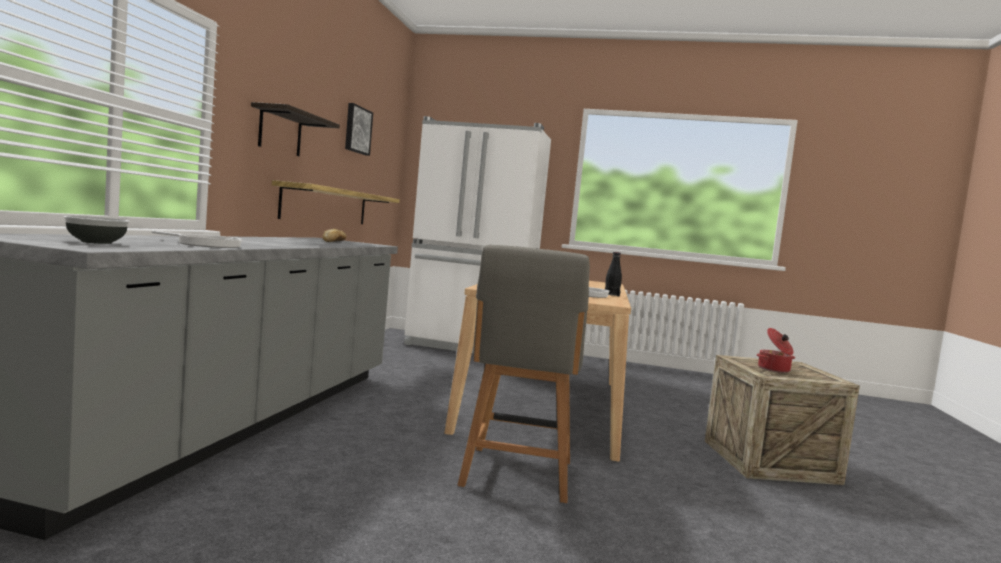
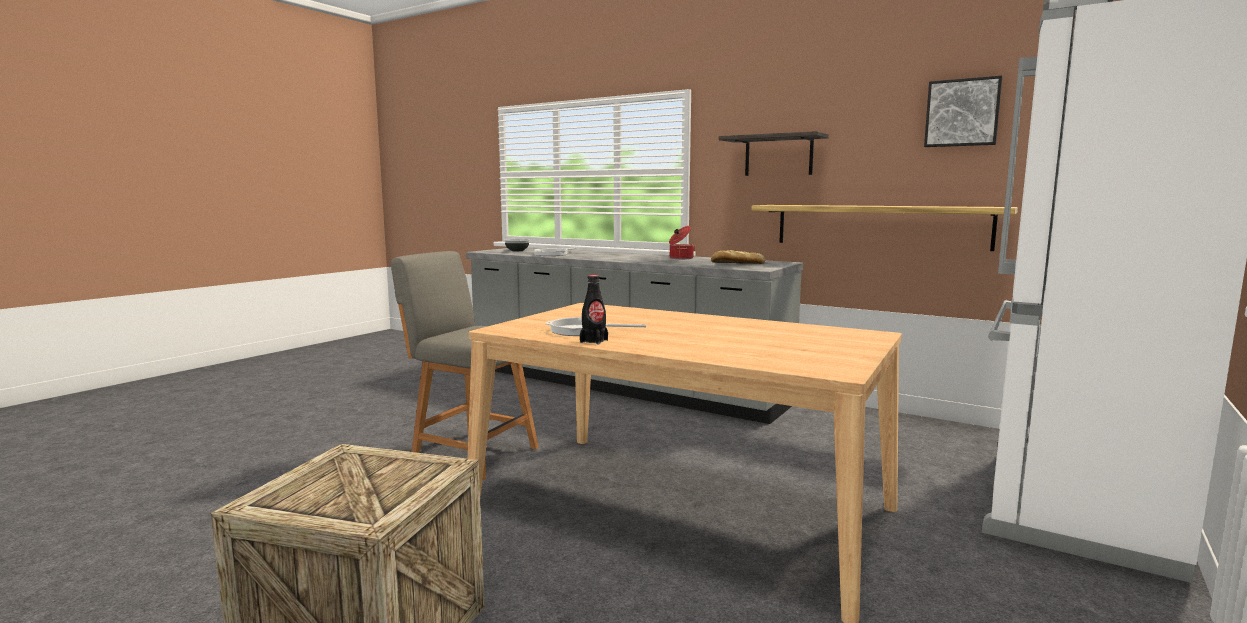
camera: 110 degrees right, 5 degrees up
(774, 369) = (358, 471): cooking pot -> cooking pot (680, 258)

